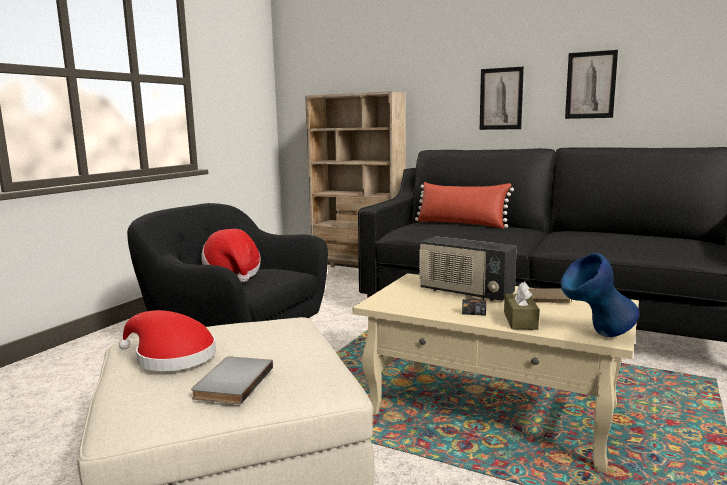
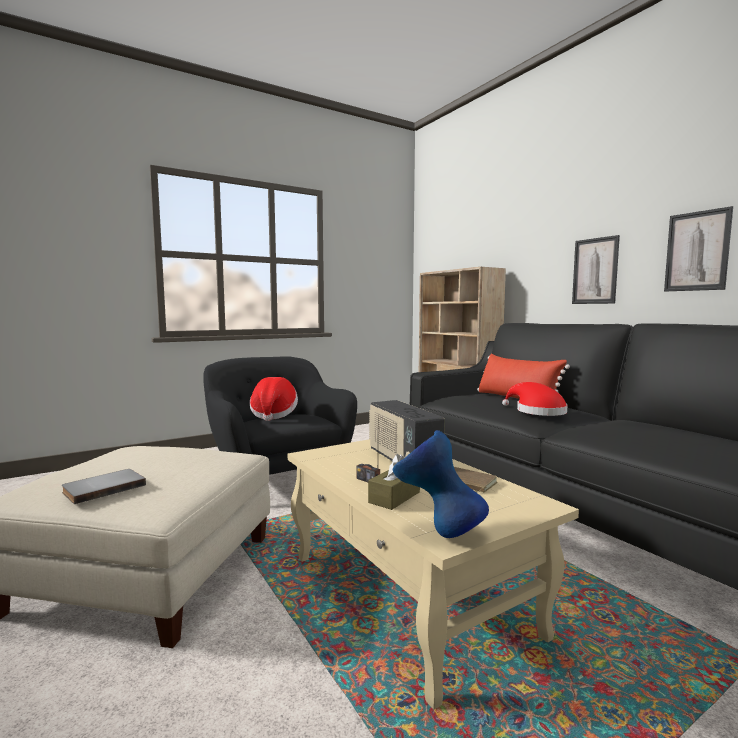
camera: 30 degrees right, 5 degrees down
(171, 357) = (113, 461): red hat -> red hat (537, 411)

